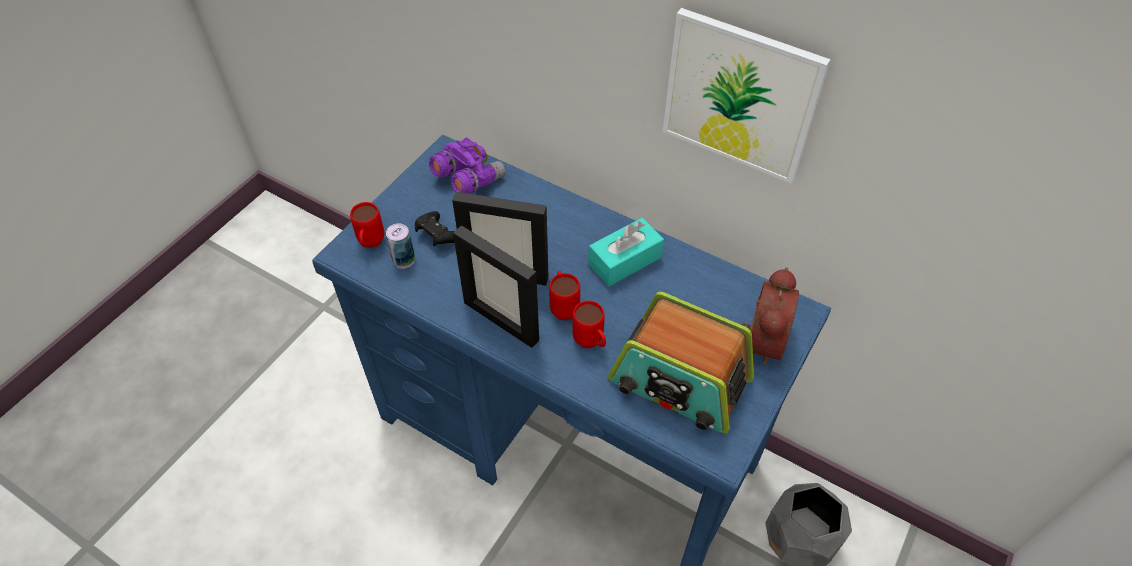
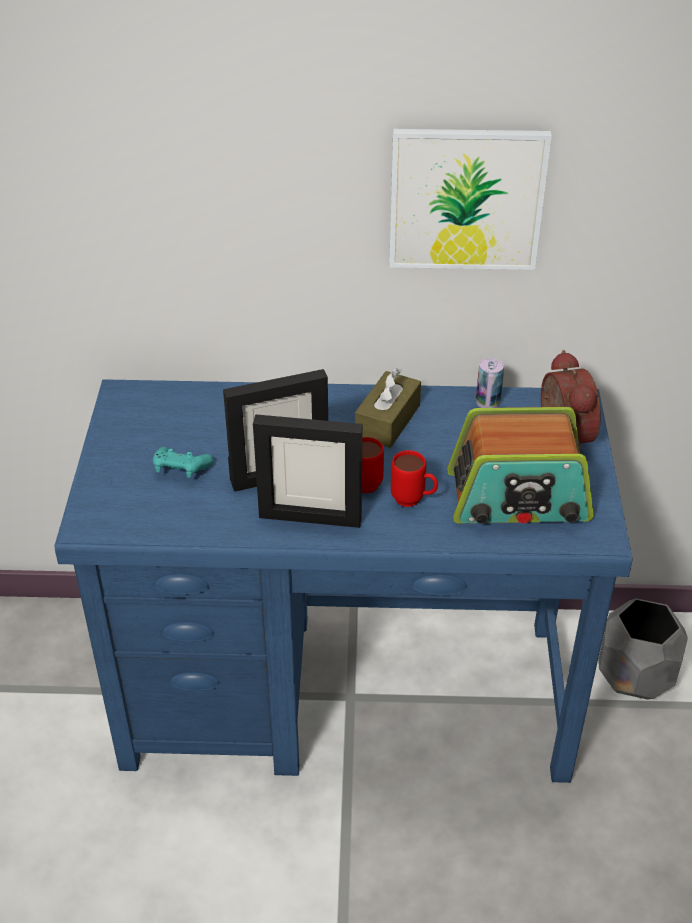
camera: 30 degrees left, 10 degrees down
(370, 245) = (111, 506): red mug -> none
(404, 260) = (161, 506): can -> can (487, 402)
(439, 236) = (181, 470): black game controller -> turquoise game controller
(468, 179) = (168, 409): purple binoculars -> none
(624, 261) = (387, 421): turquoise tissue box -> brown tissue box

